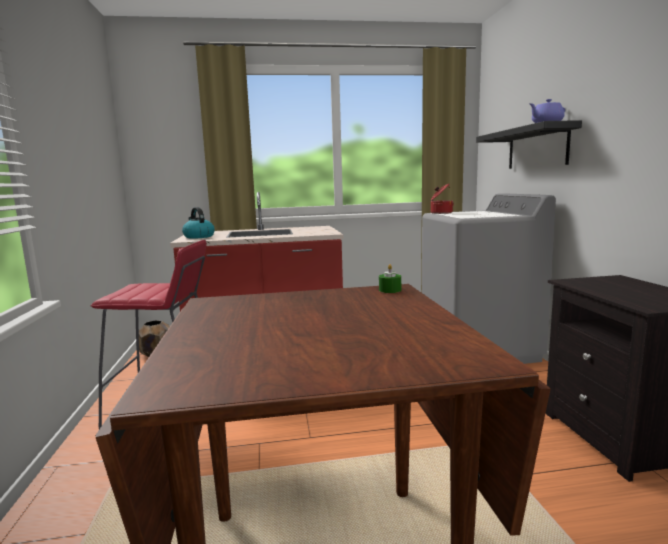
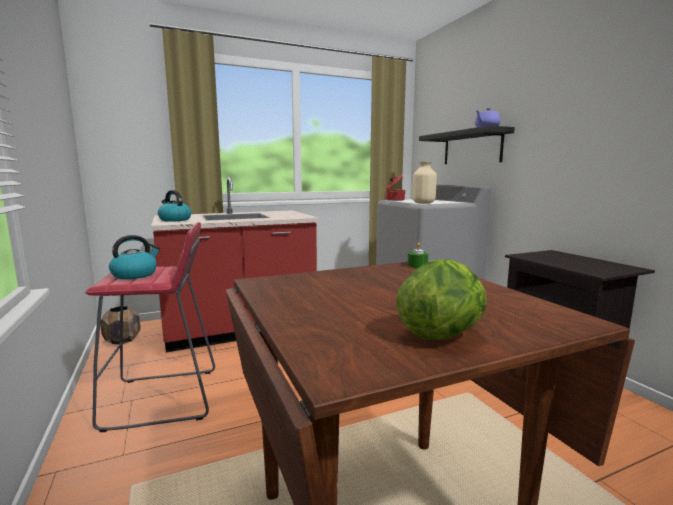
camera: 15 degrees left, 0 degrees up
(139, 290) = (135, 274): none -> kettle
(311, 363) = (442, 334): none -> lettuce
(466, 217) = (423, 203): none -> beige vase

